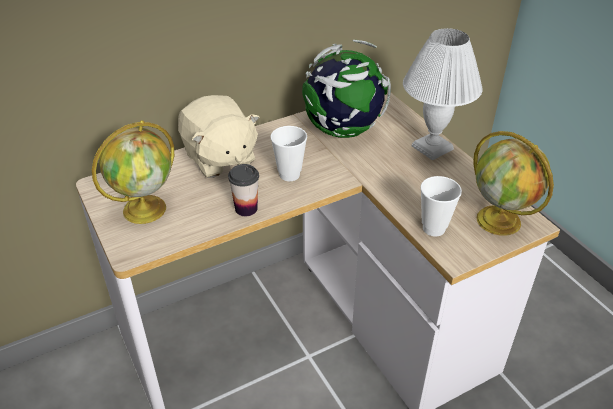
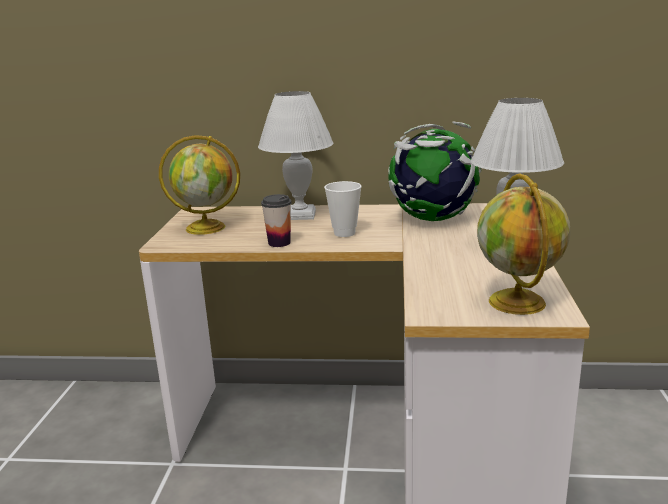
camera: 35 degrees right, 20 degrees down
(219, 158) = (301, 215): beige plush toy -> white table lamp
(433, 228) = (433, 290): cup -> none

